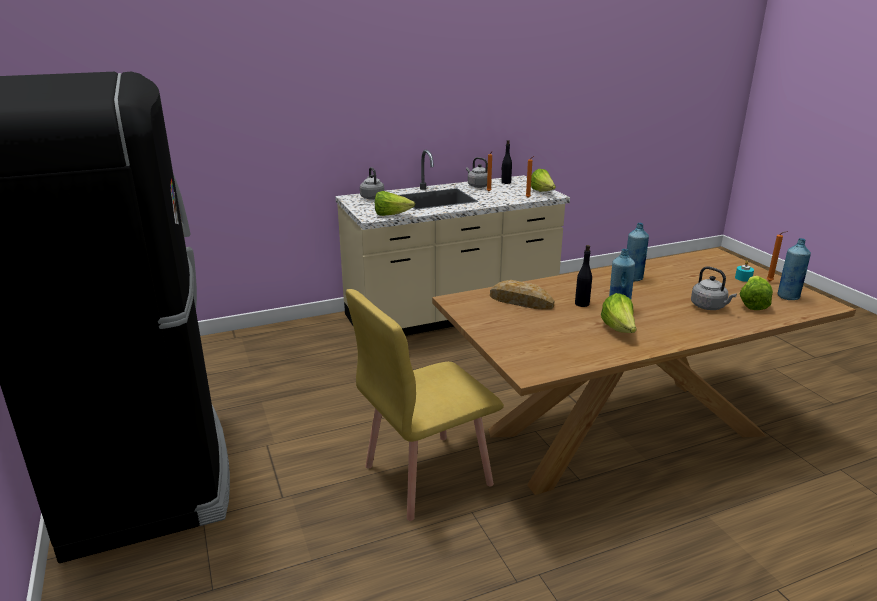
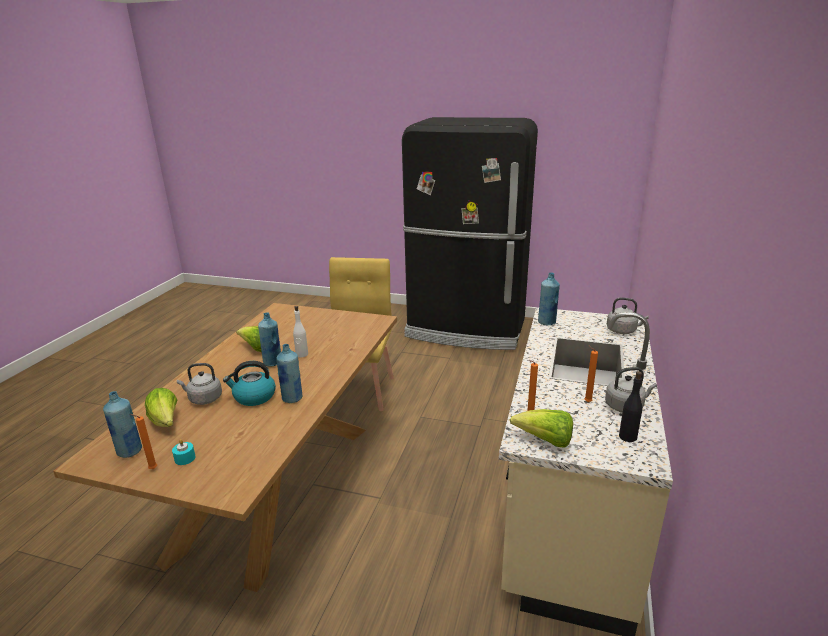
camera: 130 degrees right, 0 degrees up
(391, 215) = (547, 322): lettuce -> blue bottle
(521, 301) = (342, 337): bread -> none
(582, 304) = (302, 354): black bottle -> white bottle
(663, 291) = (254, 397): none -> kettle

